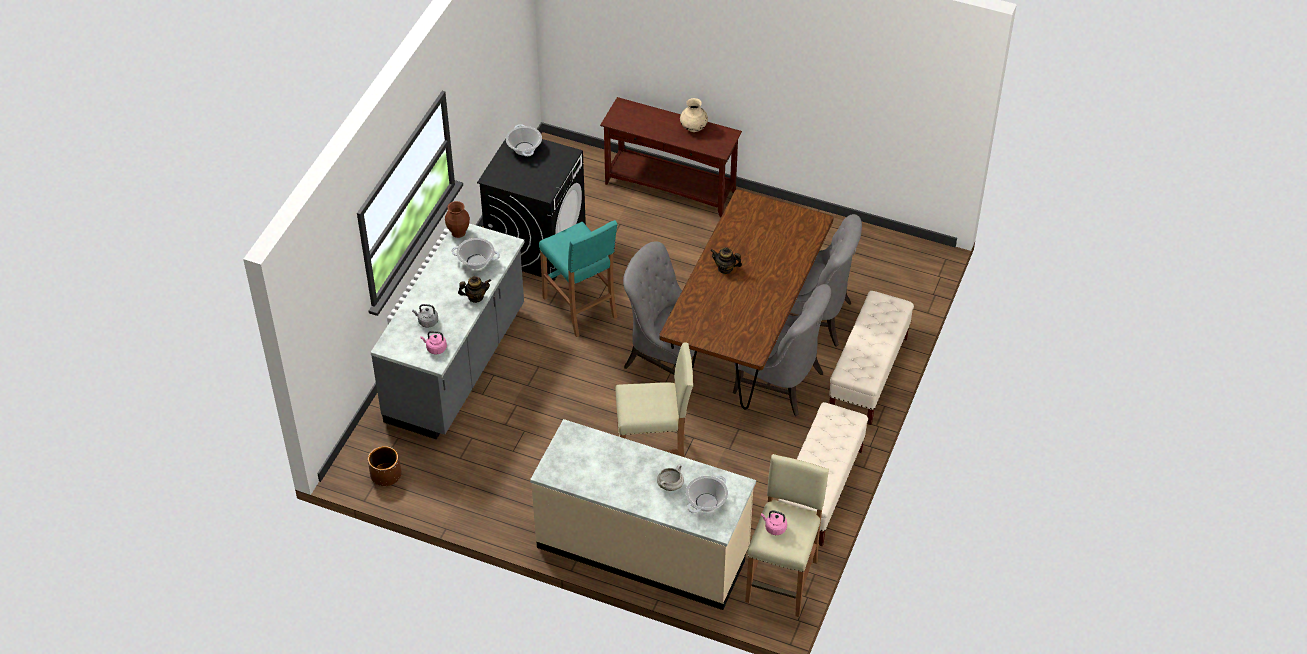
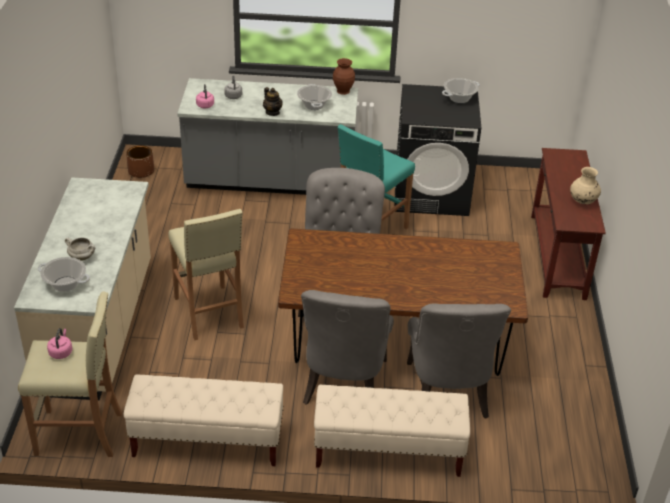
camera: 70 degrees right, 10 degrees down
(725, 268) = (401, 254): teapot -> none

